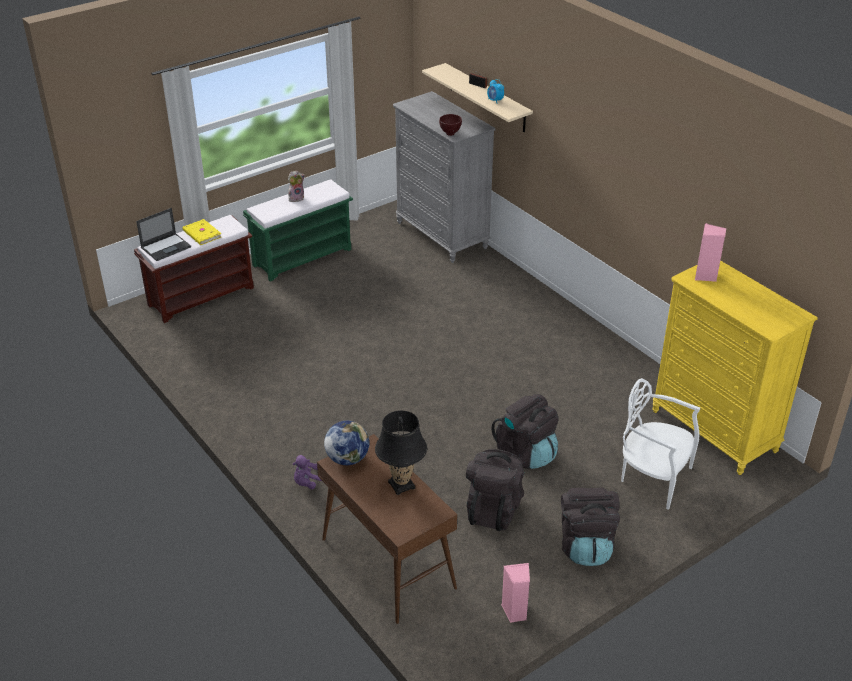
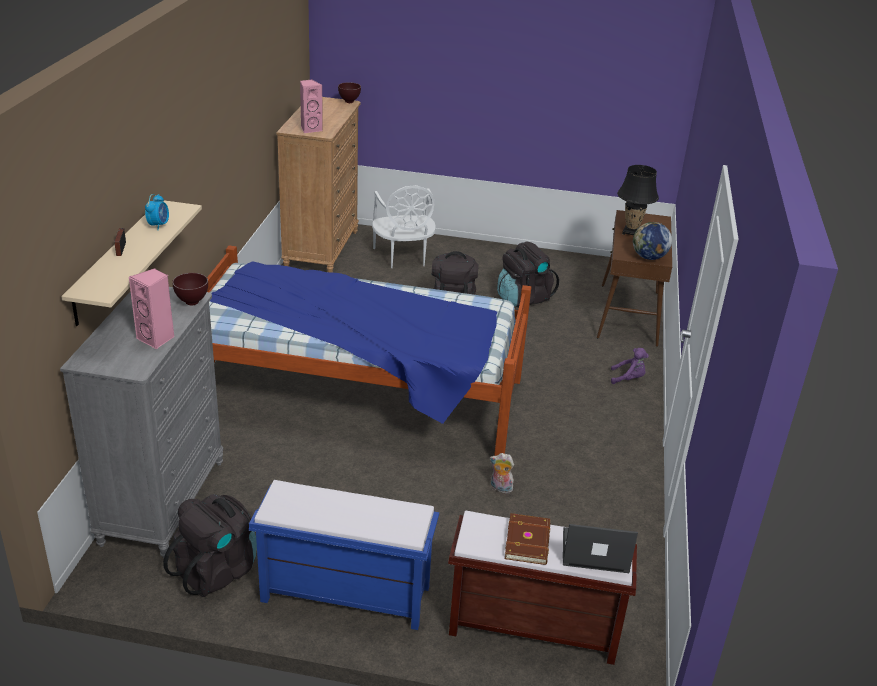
camera: 135 degrees left, 5 degrees down
(201, 234) = (529, 541): yellow book -> brown book
(296, 198) = (342, 515): plush toy -> plush toy (500, 488)
(303, 257) = (344, 594): green bench -> blue bench
(455, 338) = (358, 397): none -> bed
(515, 612) = (583, 263): pink speaker -> pink speaker (157, 339)
(586, 546) = (499, 259): black backpack -> black backpack (217, 570)
(714, 431) = (321, 250): yellow dresser -> brown dresser
(774, 332) = (349, 102): none -> brown bowl

